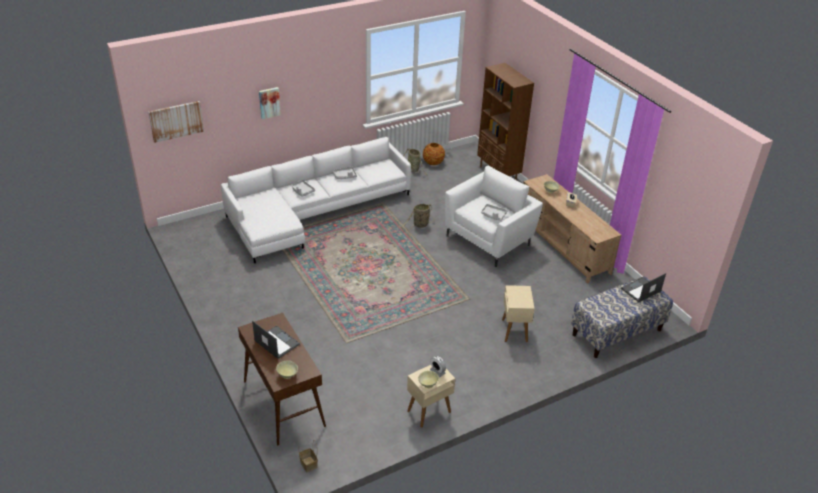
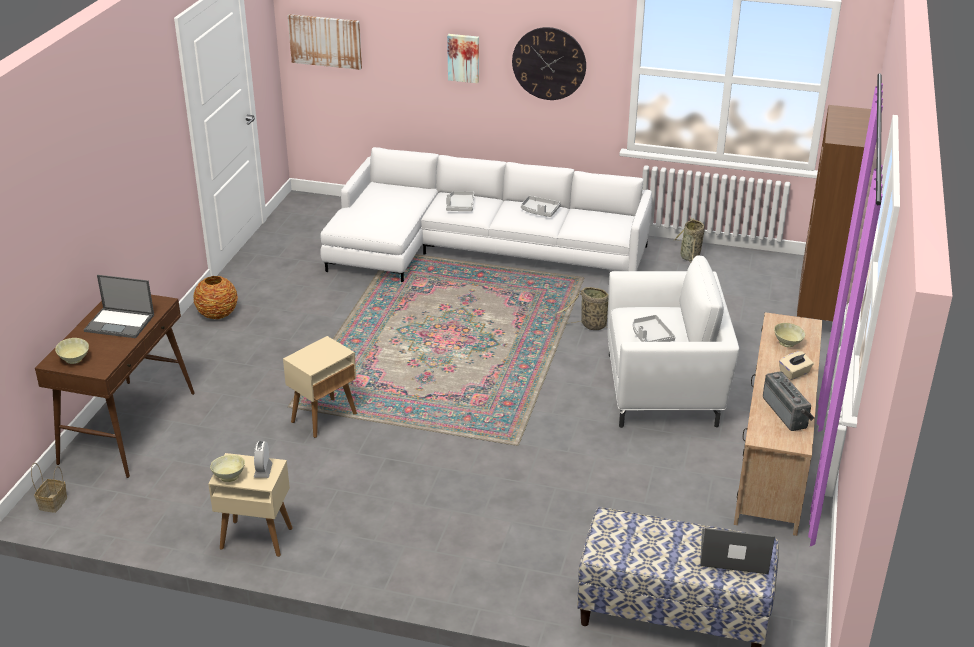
camera: 45 degrees right, 5 degrees down
(276, 342) = (120, 323): laptop -> laptop turned 105 degrees clockwise
(320, 89) = (549, 63): none -> wall clock
(433, 162) = (734, 261): vase -> vase (218, 314)
(514, 330) = (518, 517): beige side table -> beige side table (324, 417)
(591, 221) = (787, 412): none -> radio

